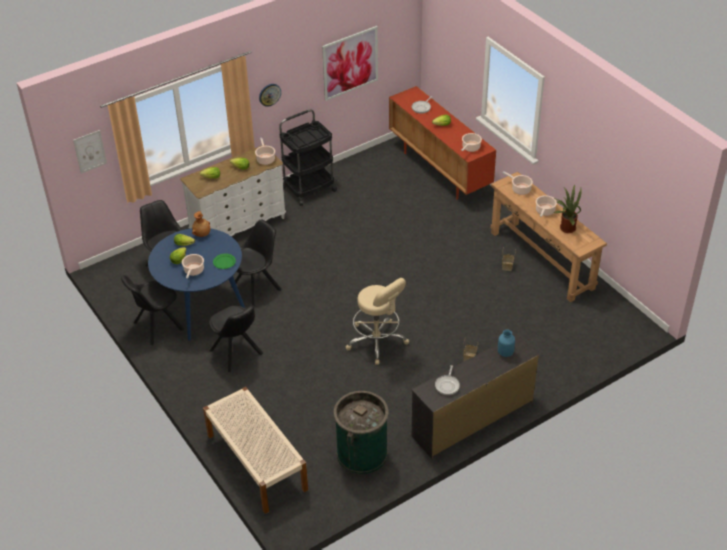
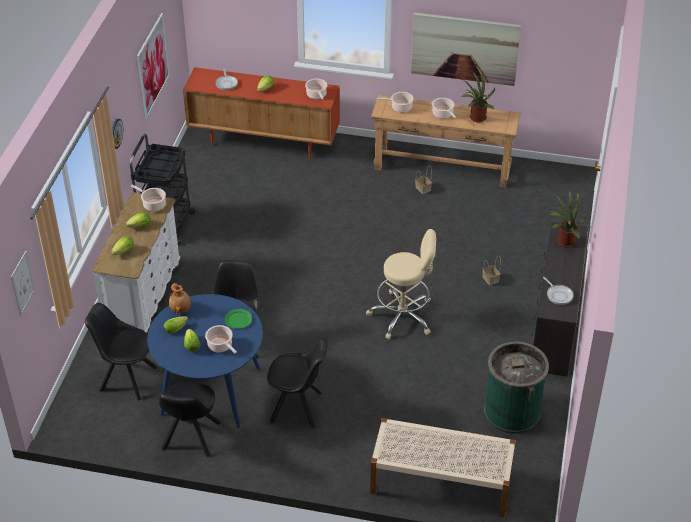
camera: 45 degrees left, 0 degrees up
(505, 352) = (564, 241): blue vase -> potted plant
(584, 163) = (465, 48): none -> picture

